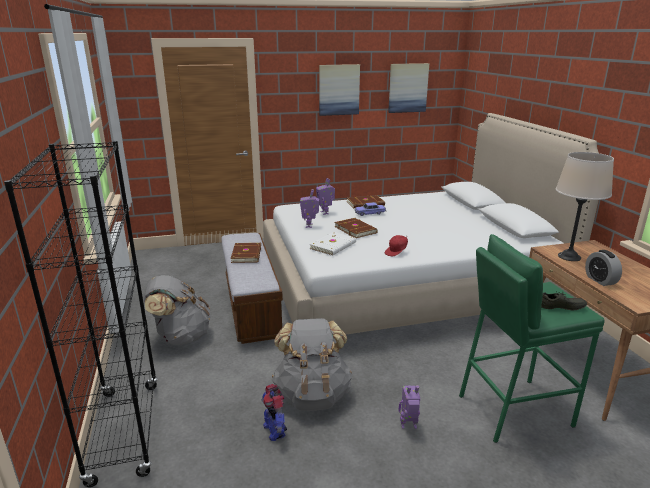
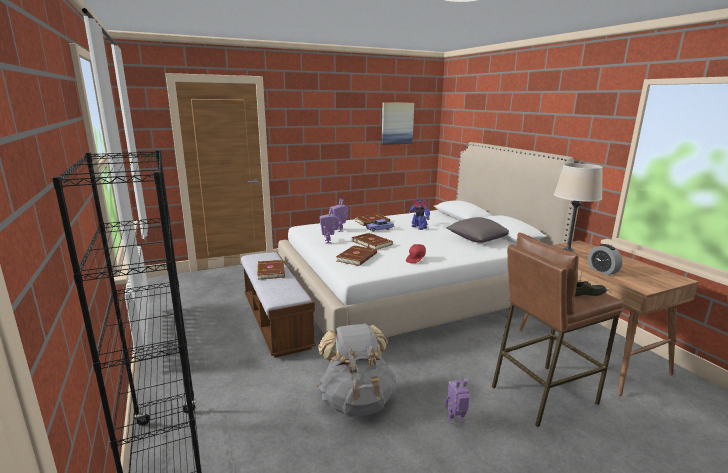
camera: 10 degrees left, 5 degrees down
(181, 336) = (211, 356): grey backpack -> none
(275, 430) = (328, 440): toy robot -> toy robot (419, 227)
(334, 246) = (357, 257): white book -> brown book
(339, 90) = (339, 124): picture -> none
(477, 231) = (477, 239): none -> grey pillow
(513, 409) = (542, 394): green stool -> brown stool

